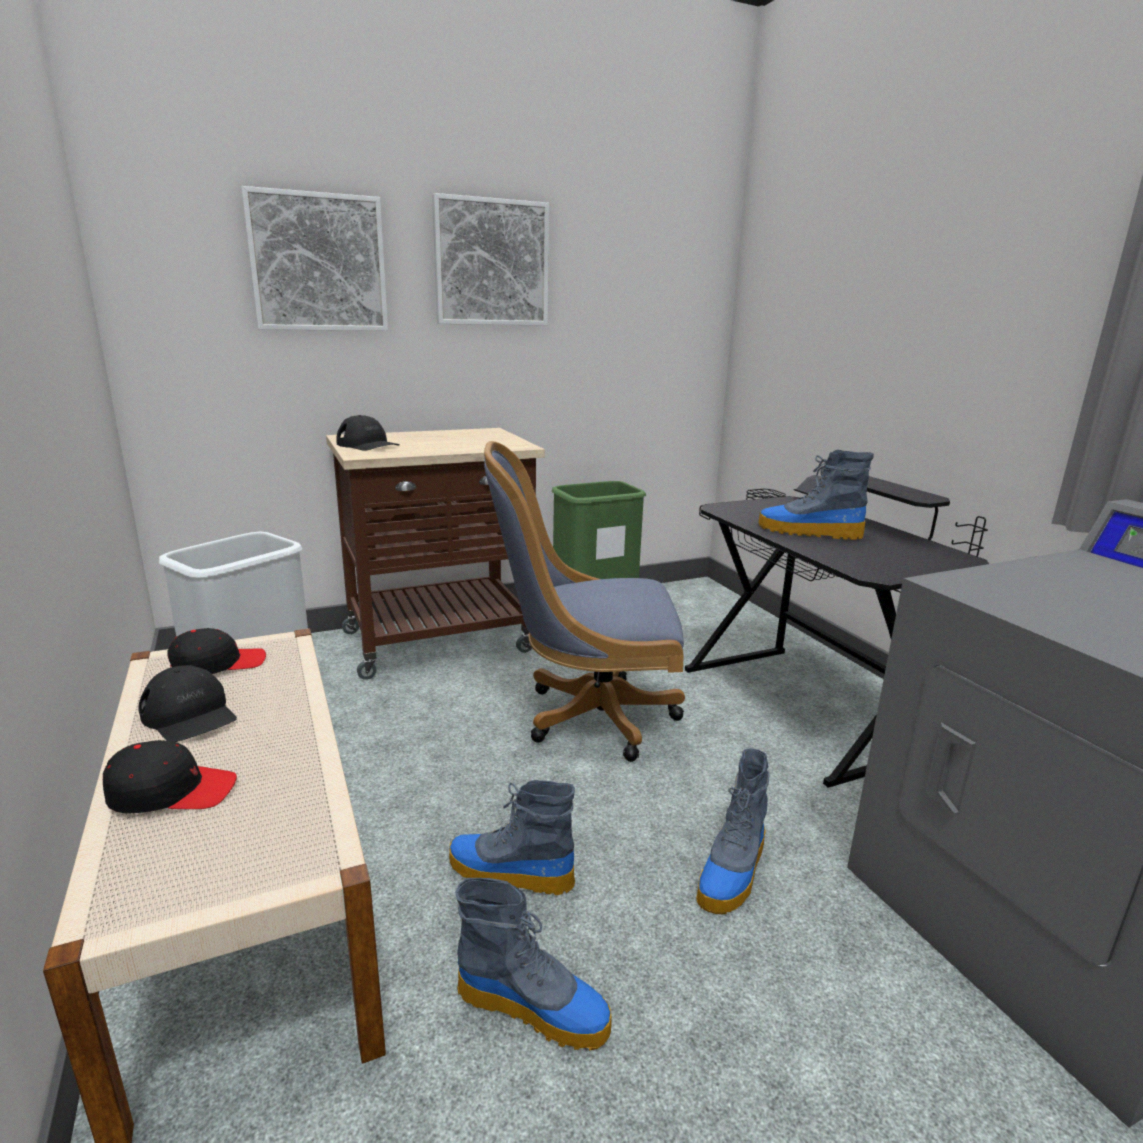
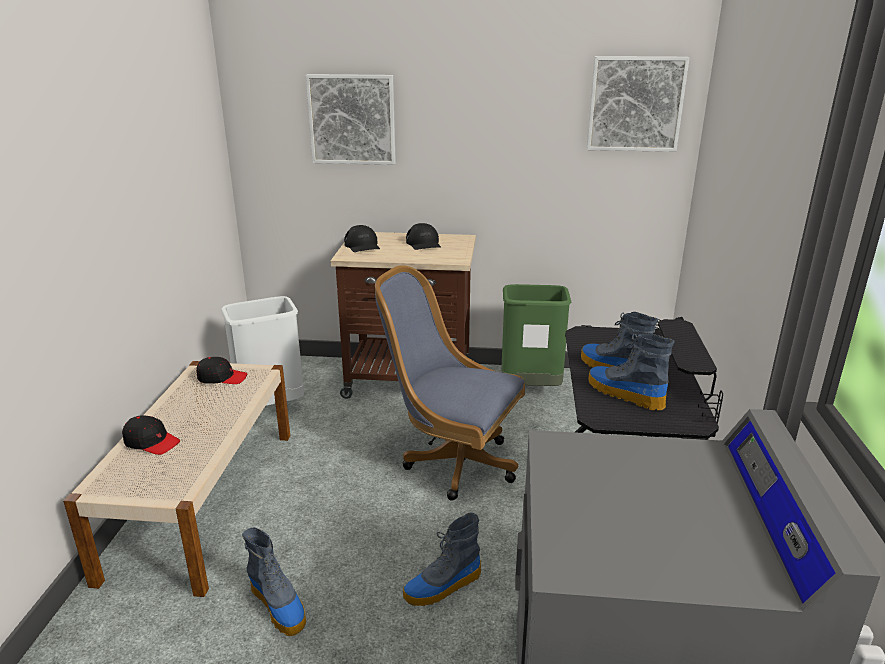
camera: 30 degrees right, 5 degrees up
(190, 715) = (187, 404): black cap -> black cap (424, 244)
(491, 263) = (474, 116): picture -> picture (635, 104)
(509, 873) = (323, 539): boot -> boot (624, 394)

